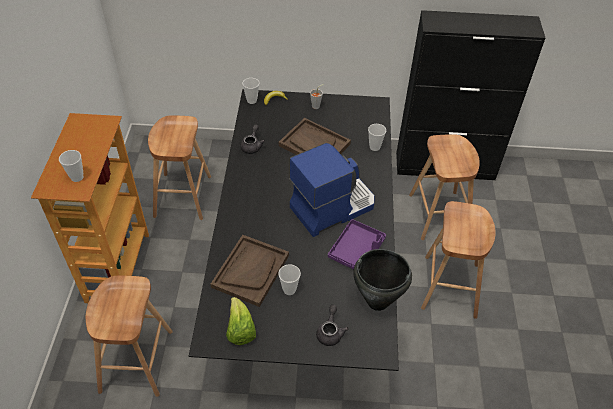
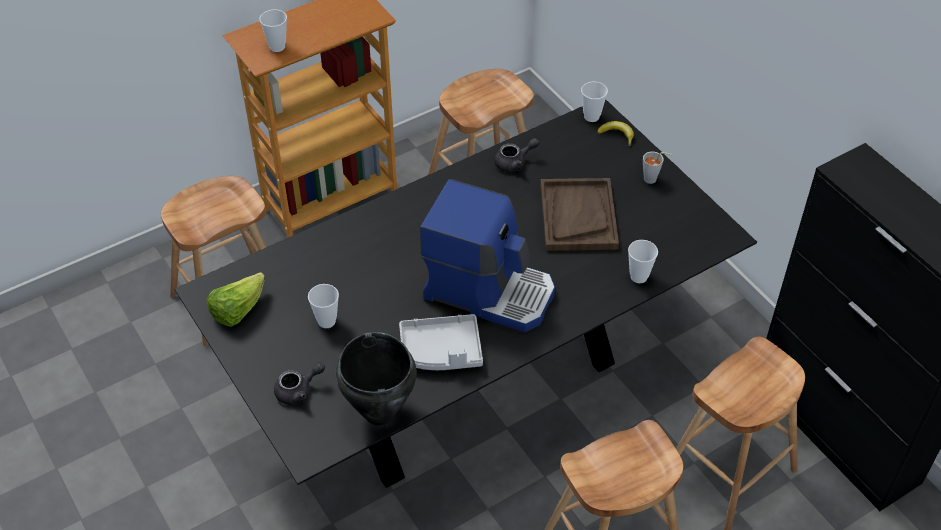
camera: 55 degrees right, 0 degrees up
(250, 271) = (323, 272): brown tray -> none
(356, 250) = (441, 351): purple tray -> grey tray

